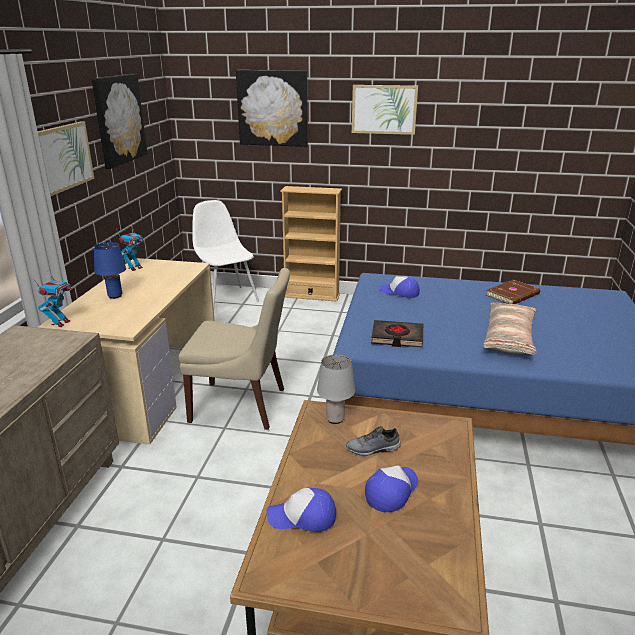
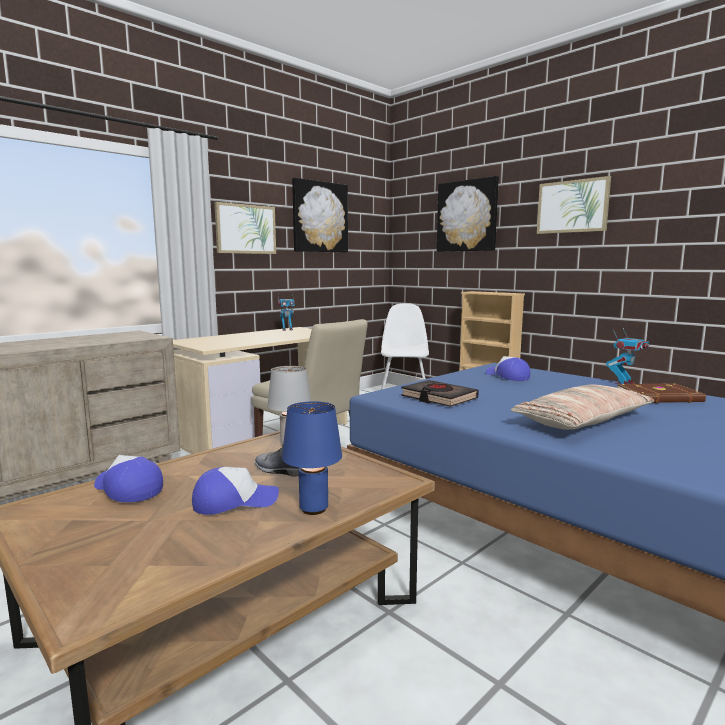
camera: 35 degrees right, 15 degrees down
(60, 323) = (179, 341): toy robot -> toy robot (624, 383)
(115, 296) = (241, 337): blue table lamp -> blue table lamp (313, 509)

